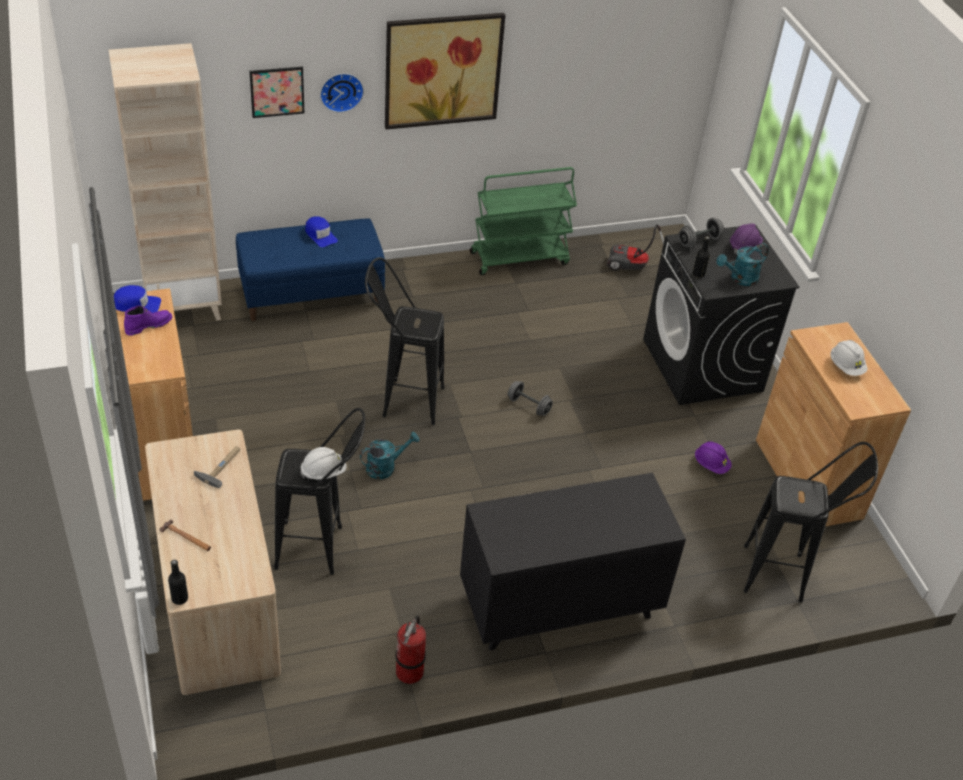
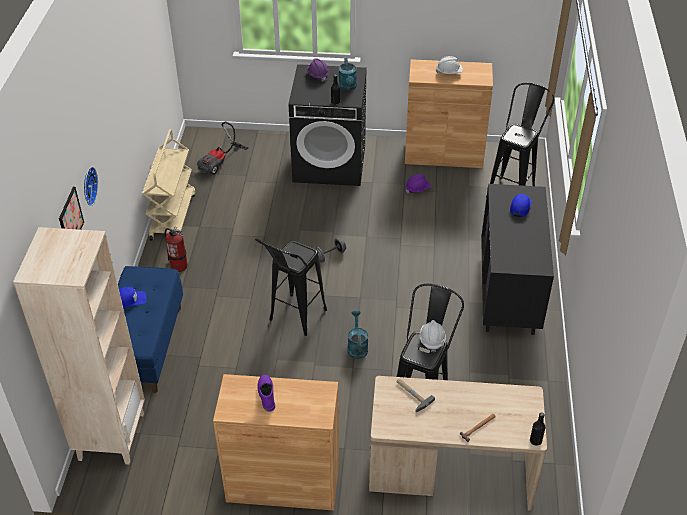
camera: 65 degrees left, 0 degrees up
(137, 304) = (235, 398): blue cap -> blue cap (520, 206)
(410, 672) = (541, 378): fire extinguisher -> fire extinguisher (179, 266)
(442, 70) = (110, 121): picture -> none
(519, 257) = (172, 216): green cart -> beige cart
(699, 241) = (302, 91): grey dumbbell -> none

